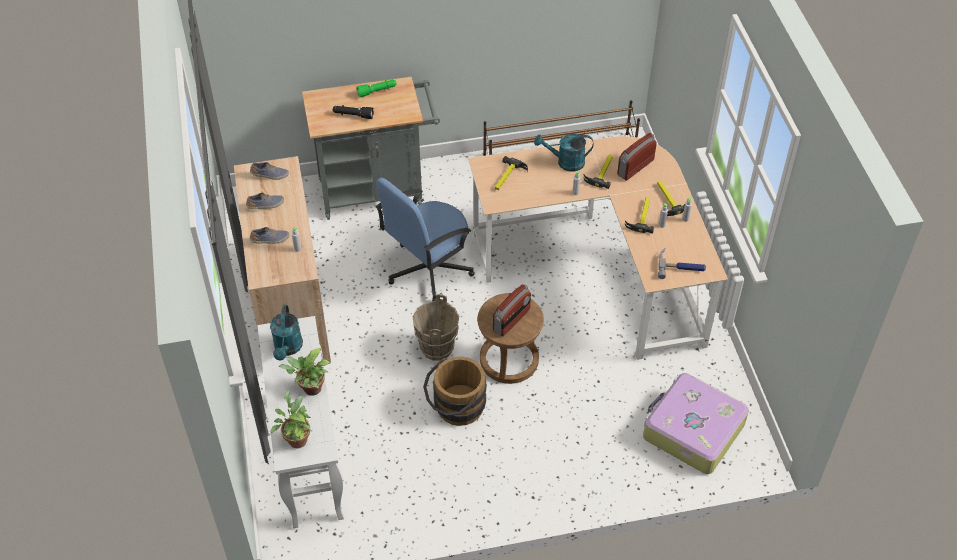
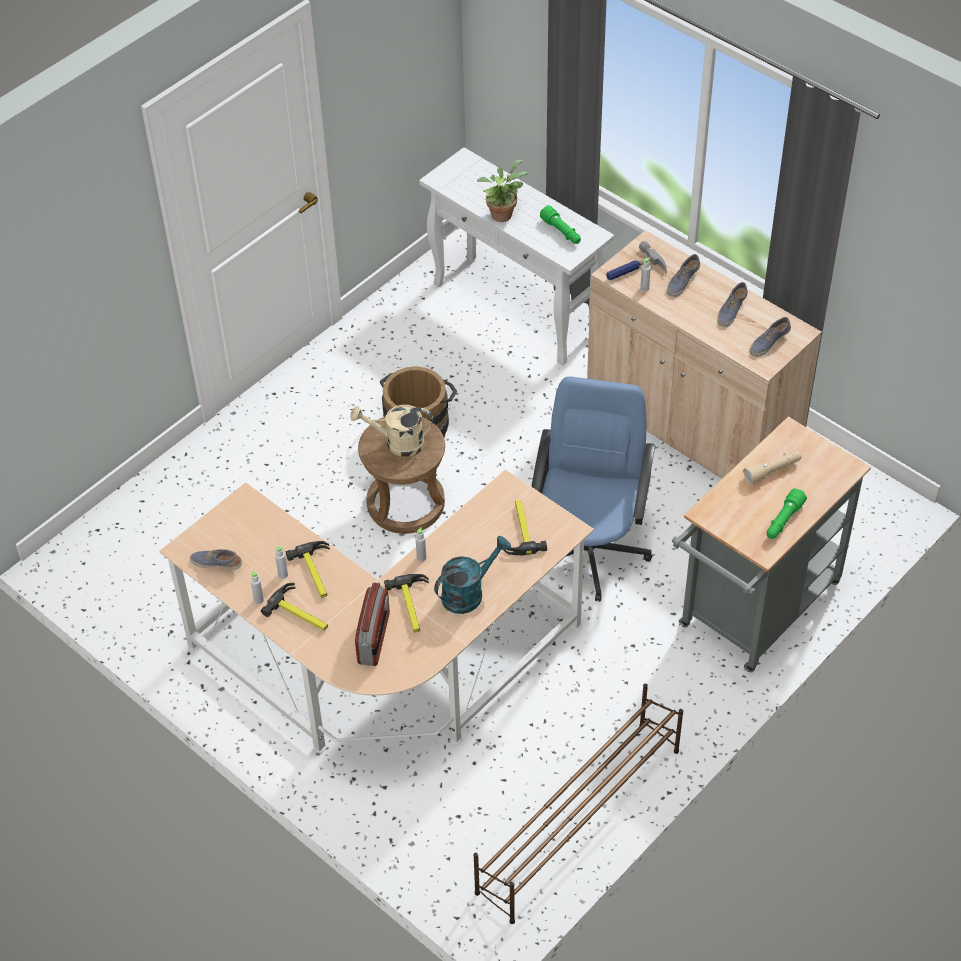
camera: 145 degrees right, 0 degrees up
(288, 348) = (561, 231): turquoise watering can -> green flashlight
(296, 438) = (472, 174): potted plant -> none
(353, 115) = (772, 471): black flashlight -> beige flashlight
(436, 348) = (494, 471): brown bucket -> none
(512, 320) = (397, 443): radio -> beige watering can
(681, 267) = (224, 534): hammer -> hammer (634, 271)
(692, 431) = (151, 542): suitcase -> none
(696, 252) = (217, 563): none -> shoe

